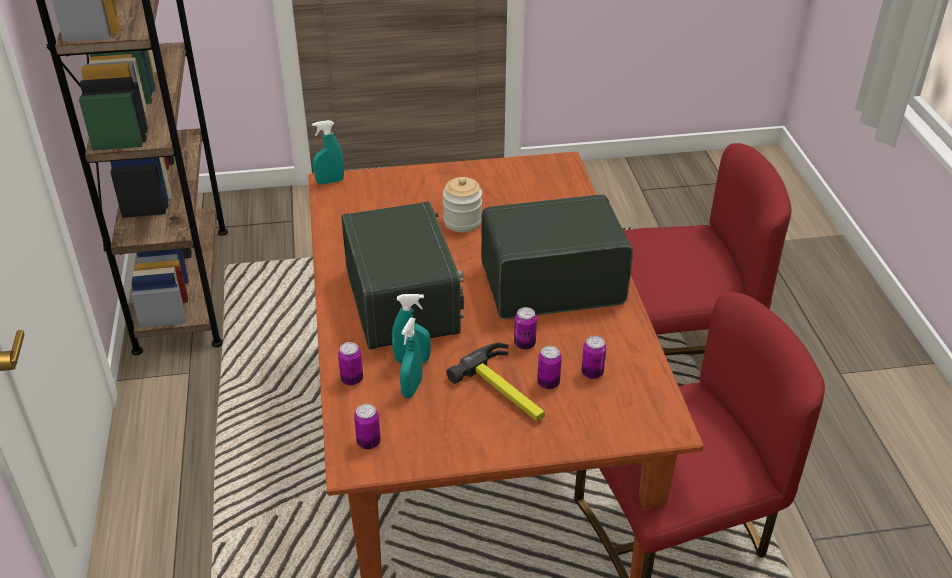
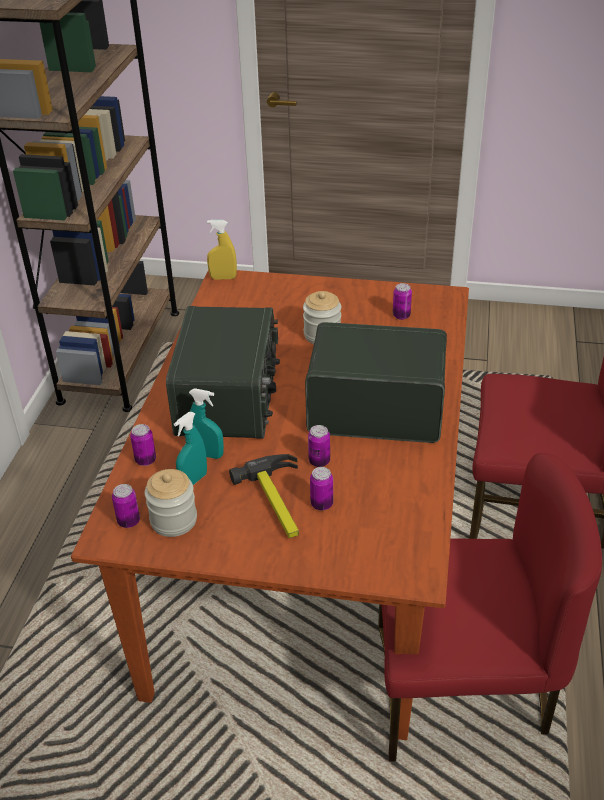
camera: 20 degrees right, 0 degrees up
(330, 181) = (223, 278): turquoise spray bottle -> yellow spray bottle
(413, 431) = (173, 520): none -> jar
(592, 373) = (369, 504): can -> can (401, 316)

